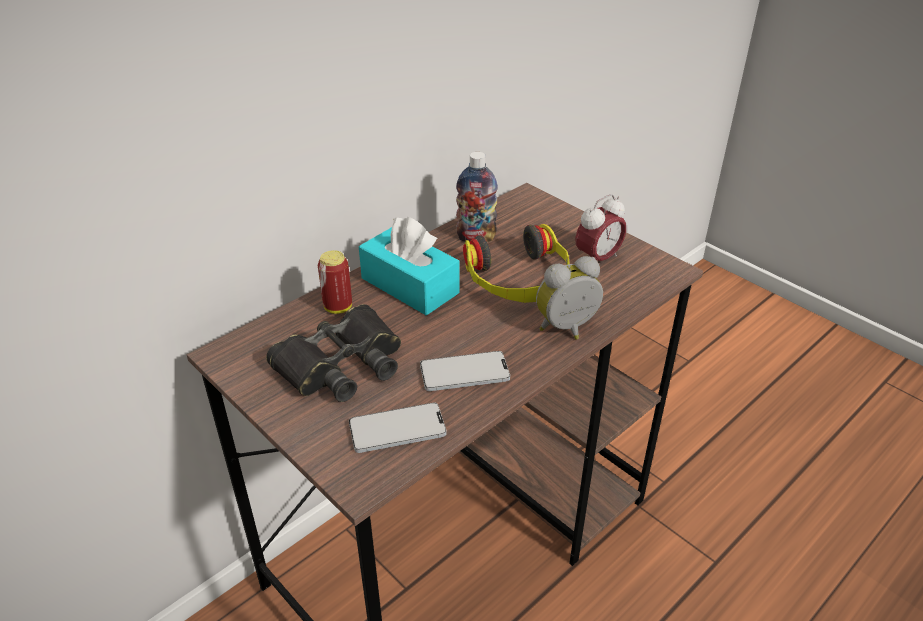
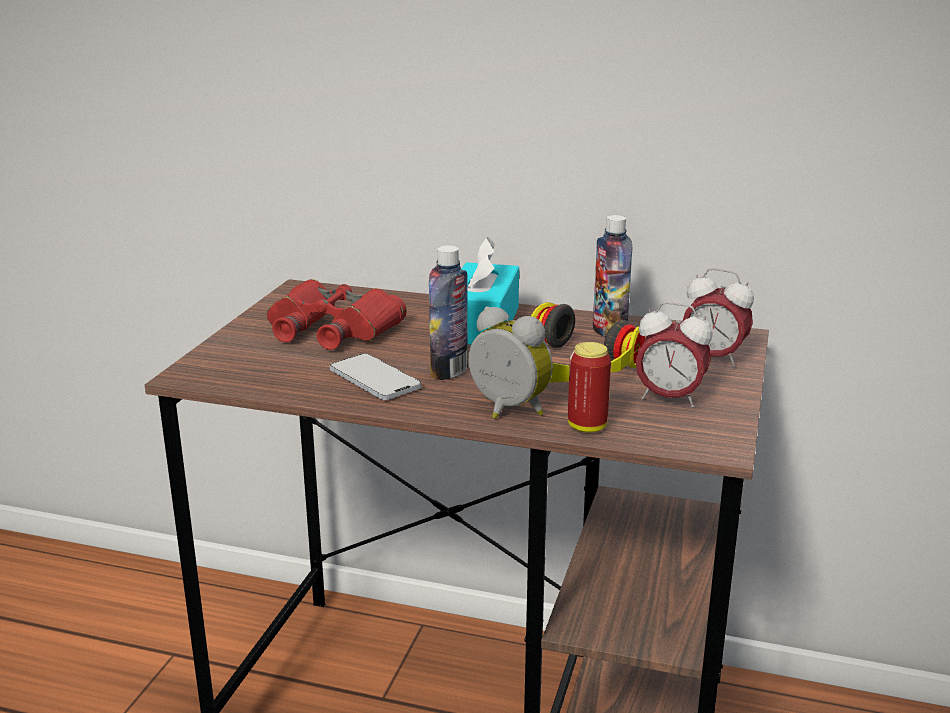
camera: 60 degrees right, 15 degrees down
(338, 307) = (410, 307): can -> can (587, 427)
(341, 364) = (332, 329): black binoculars -> red binoculars
(397, 429) = (266, 371): phone -> none
(481, 331) = (449, 371): none -> bottle
(553, 219) = (713, 358): none -> alarm clock

